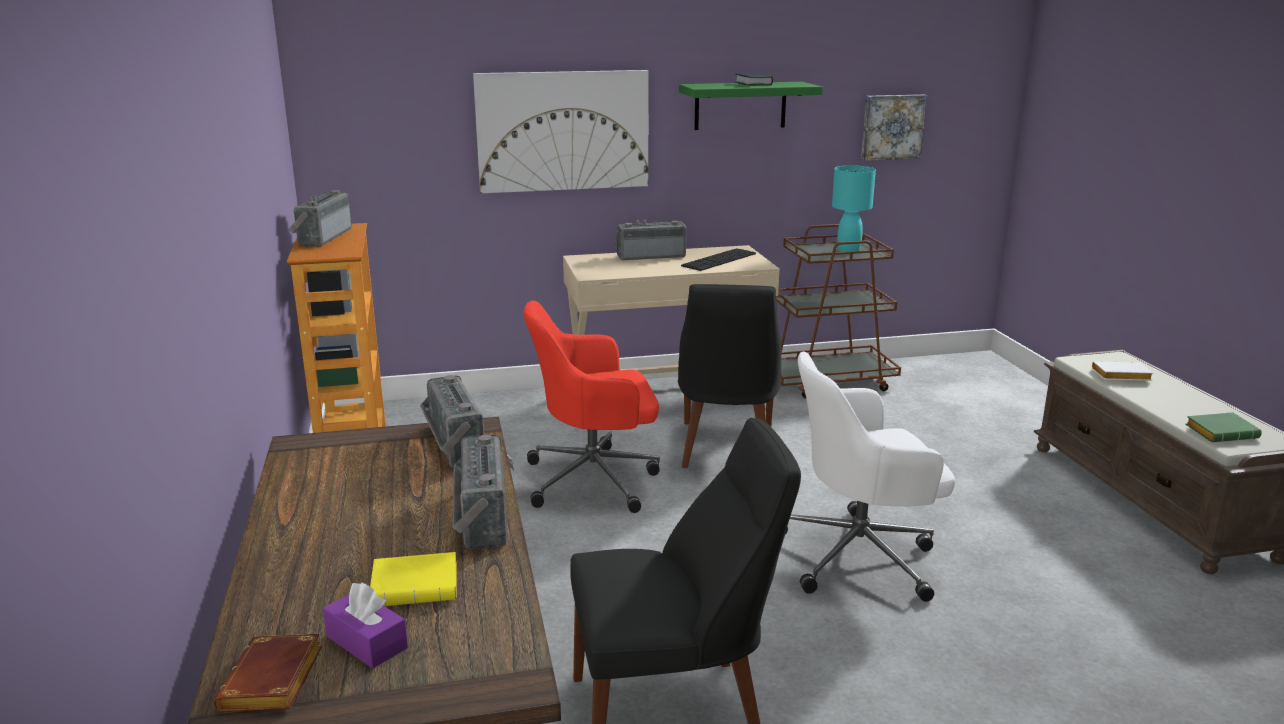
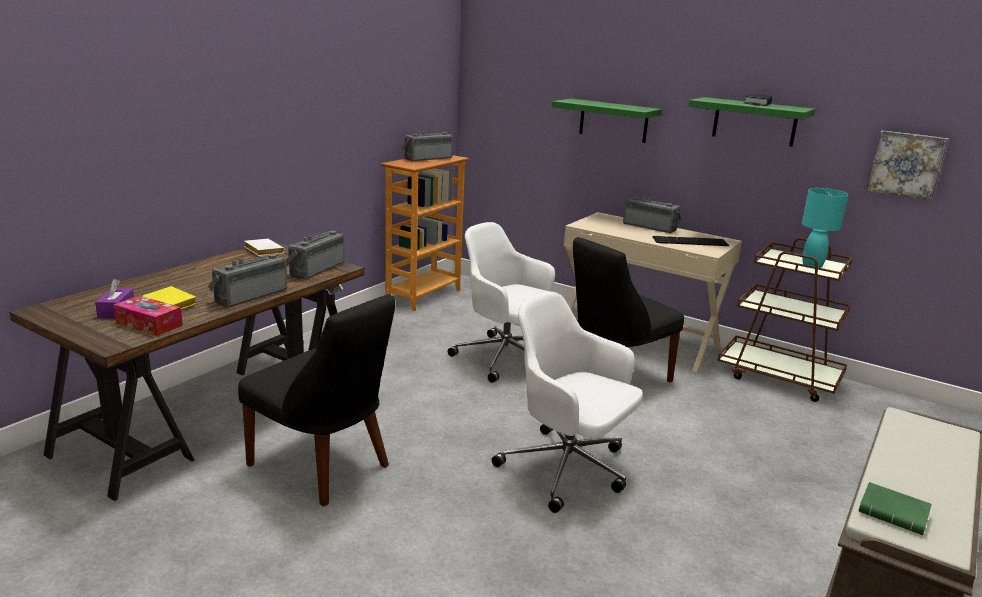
camera: 45 degrees right, 0 degrees up
(274, 683) = (71, 307): brown book -> none
(473, 627) = (149, 324): none -> tissue box
(563, 131) = (613, 121): picture -> green shelf
(595, 479) = (505, 358): red office chair -> white office chair
(1120, 376) = (913, 442): white book -> white book (262, 251)

